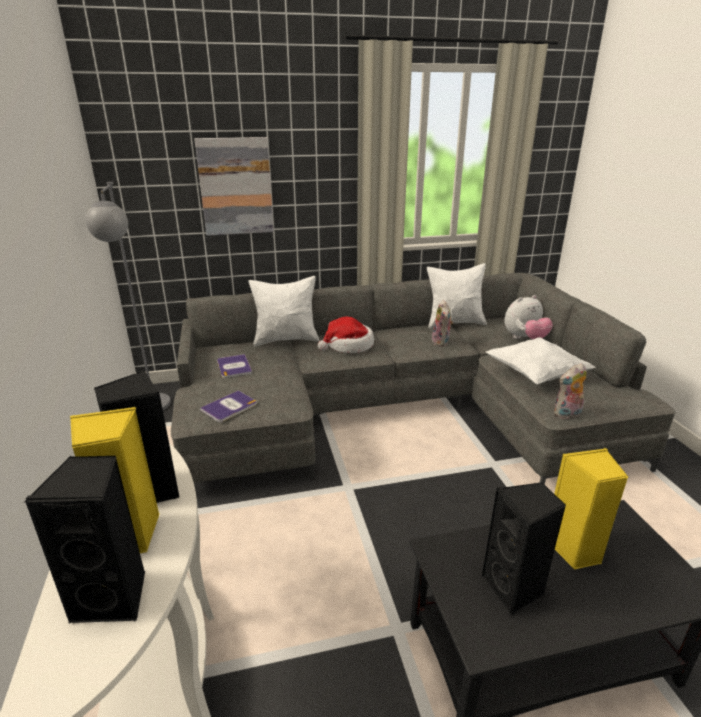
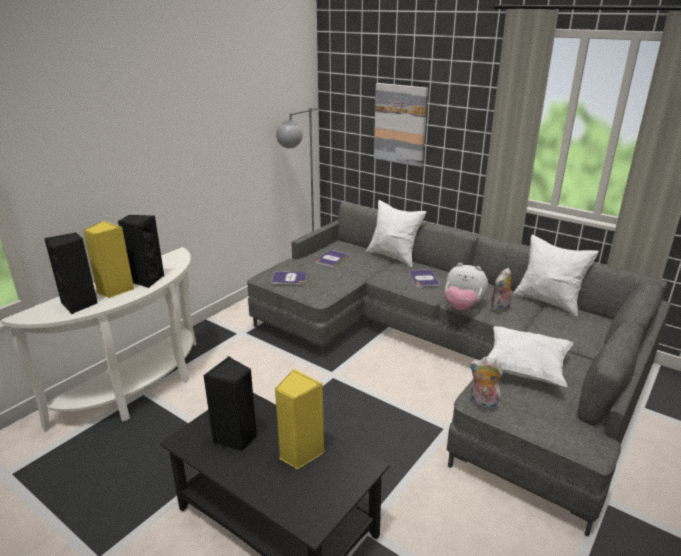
camera: 50 degrees right, 0 degrees up
(348, 346) = (423, 279): hat -> book
(524, 339) = (587, 343): plush toy -> plush toy (463, 306)

